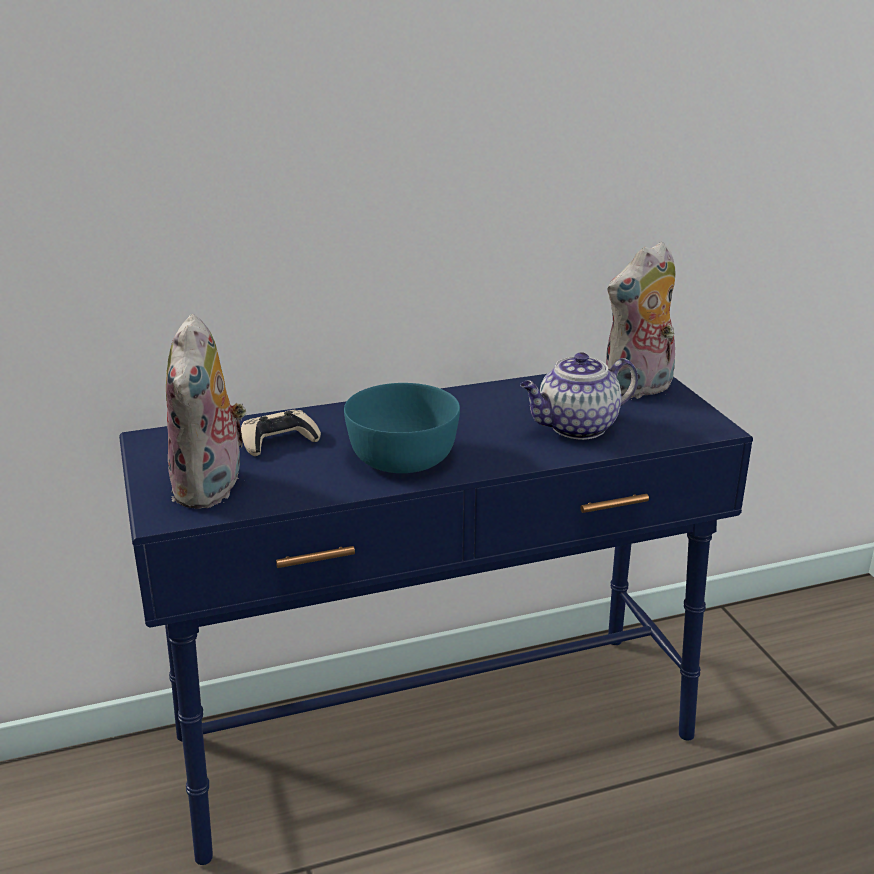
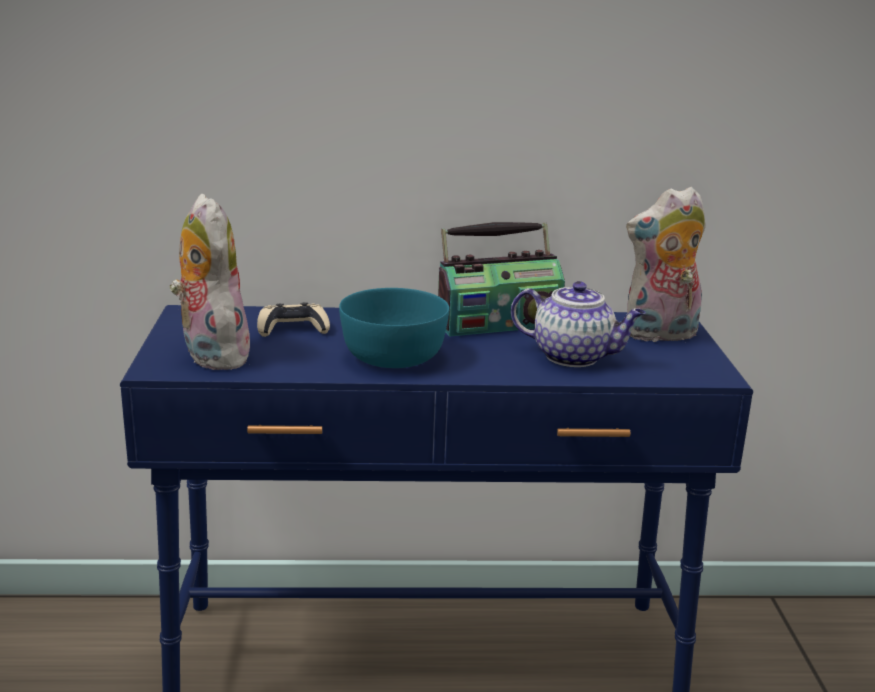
camera: 15 degrees right, 5 degrees down
(212, 489) = (210, 355): plush toy -> plush toy turned 135 degrees clockwise
(480, 400) = (498, 323): none -> radio
(576, 428) = (574, 357): teapot -> teapot turned 150 degrees counterclockwise

